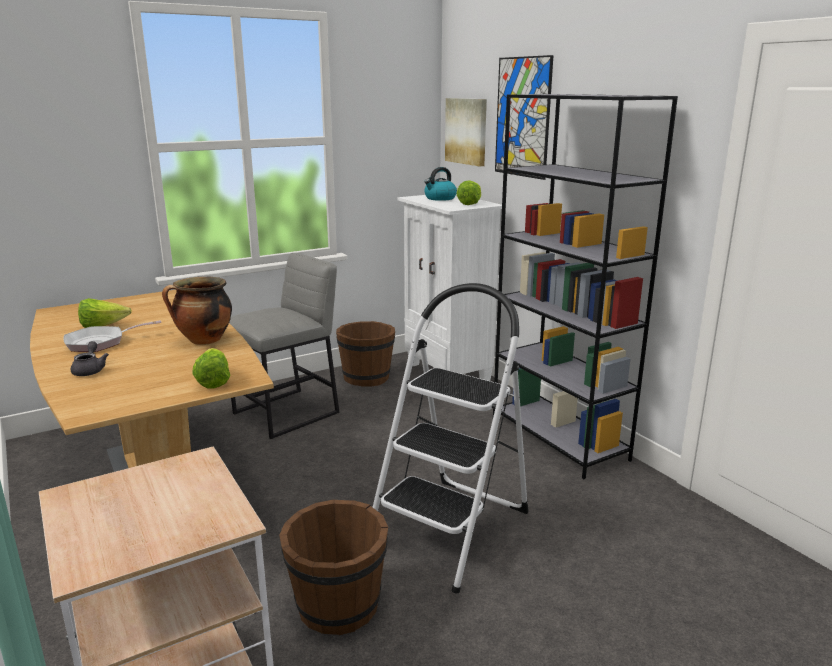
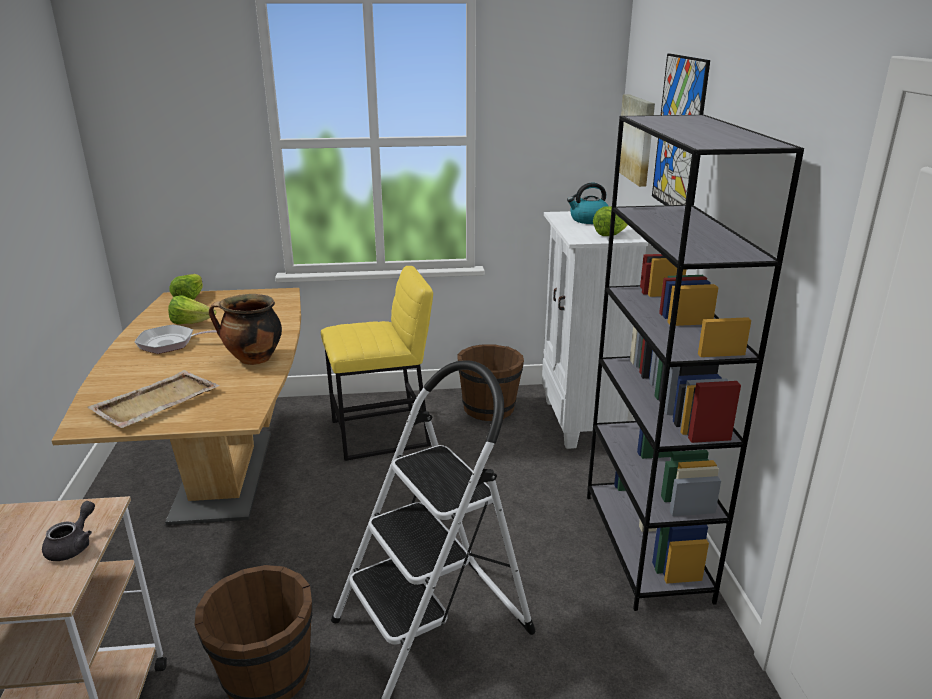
camera: 25 degrees right, 5 degrees up
(90, 370) = (133, 375): grey teapot -> grey teapot (73, 545)
(143, 384) = (155, 402): none -> beige tray
(213, 381) = (211, 414): lettuce -> lettuce (190, 298)
(287, 412) = (382, 433): grey chair -> yellow chair

